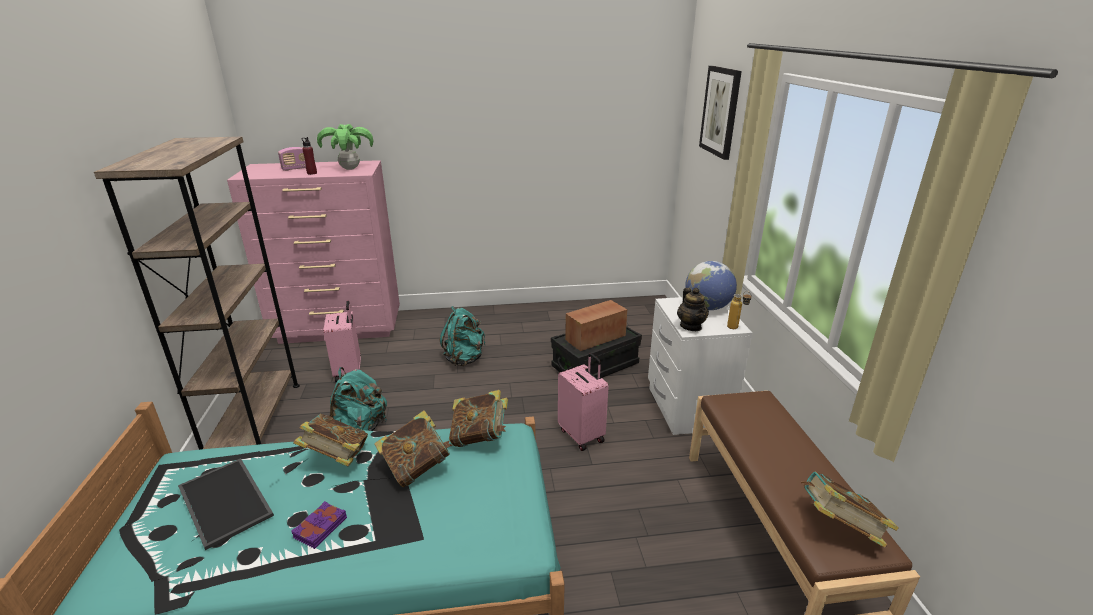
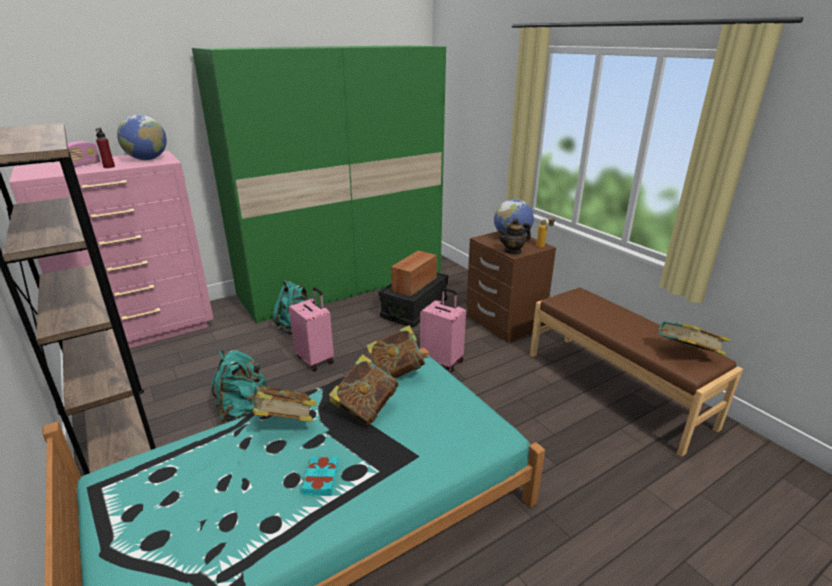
camera: 25 degrees left, 0 degrees up
(227, 501) = (205, 490): tray -> none
(320, 527) = (320, 479): purple book -> turquoise book
(349, 371) = (190, 365): pink suitcase -> pink suitcase (315, 359)
(350, 168) = (147, 159): potted plant -> globe
(541, 319) = (343, 284): none -> green wardrobe
(687, 408) = (504, 322): white nightstand -> brown nightstand
(691, 326) = (513, 251): teapot -> teapot turned 105 degrees clockwise
(720, 111) = (477, 84): picture -> none

